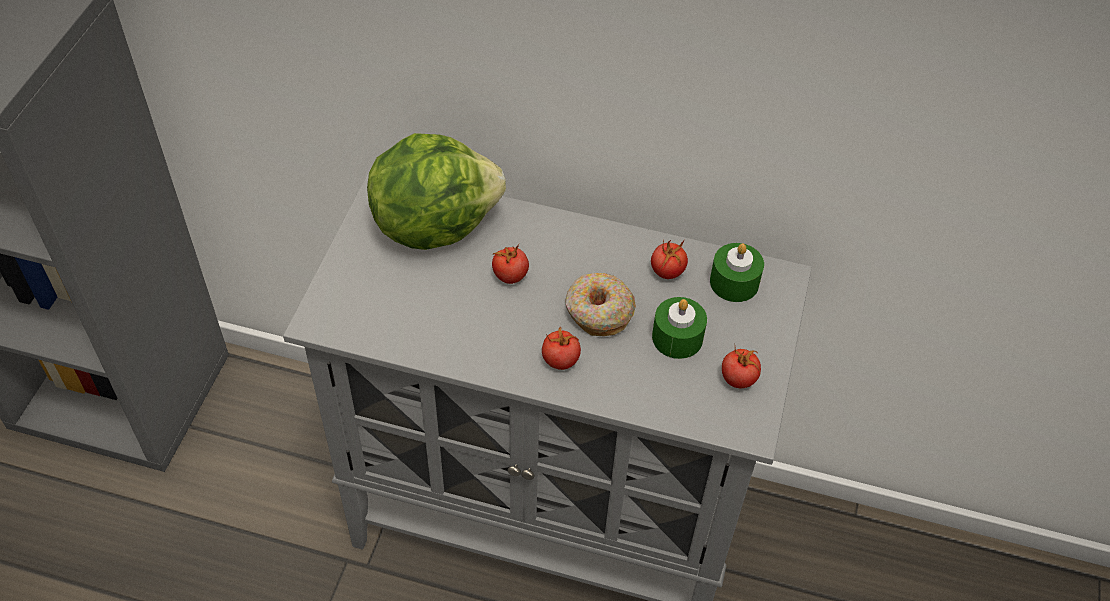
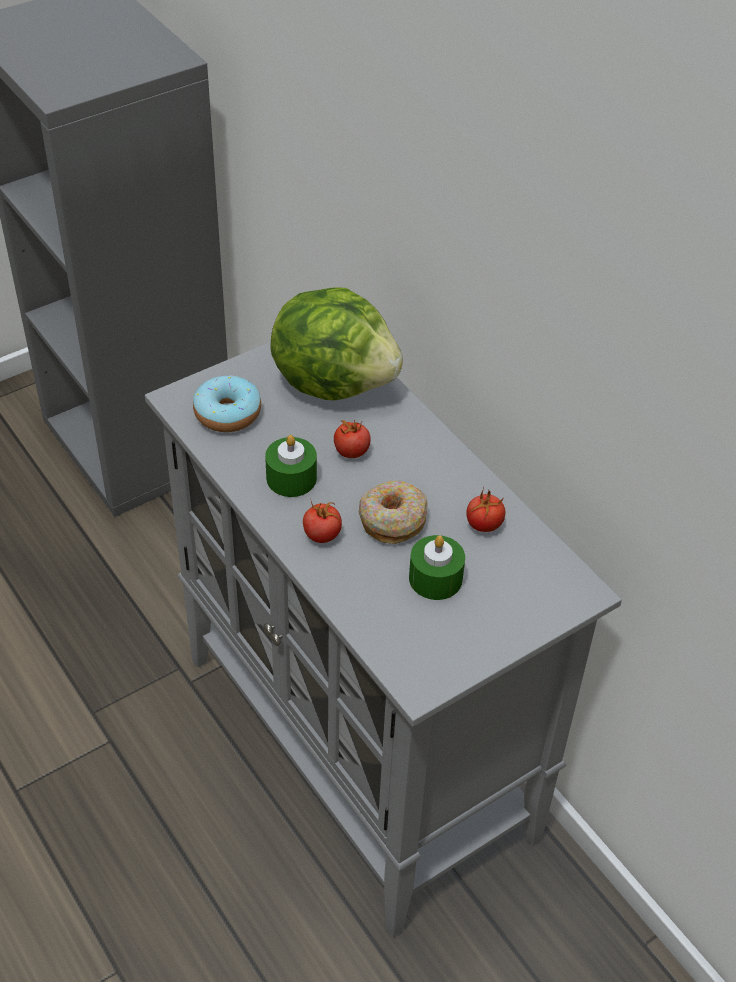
camera: 40 degrees right, 5 degrees down
(375, 307) = (227, 413): none -> donut
(734, 282) = (533, 568): green candle -> green candle (291, 478)
(738, 379) = (452, 642): tomato -> none

